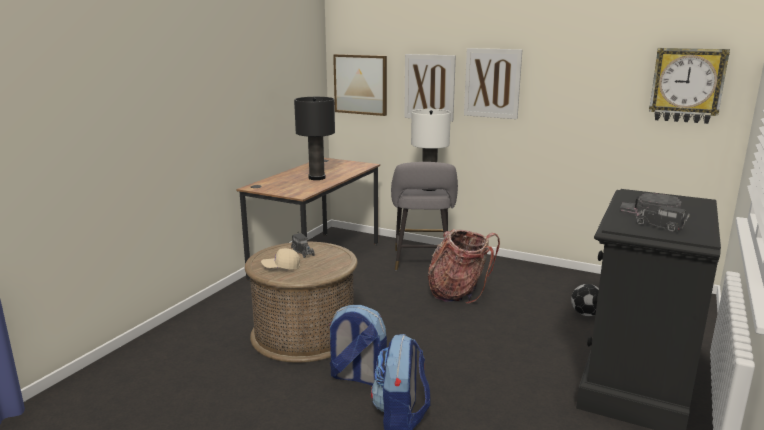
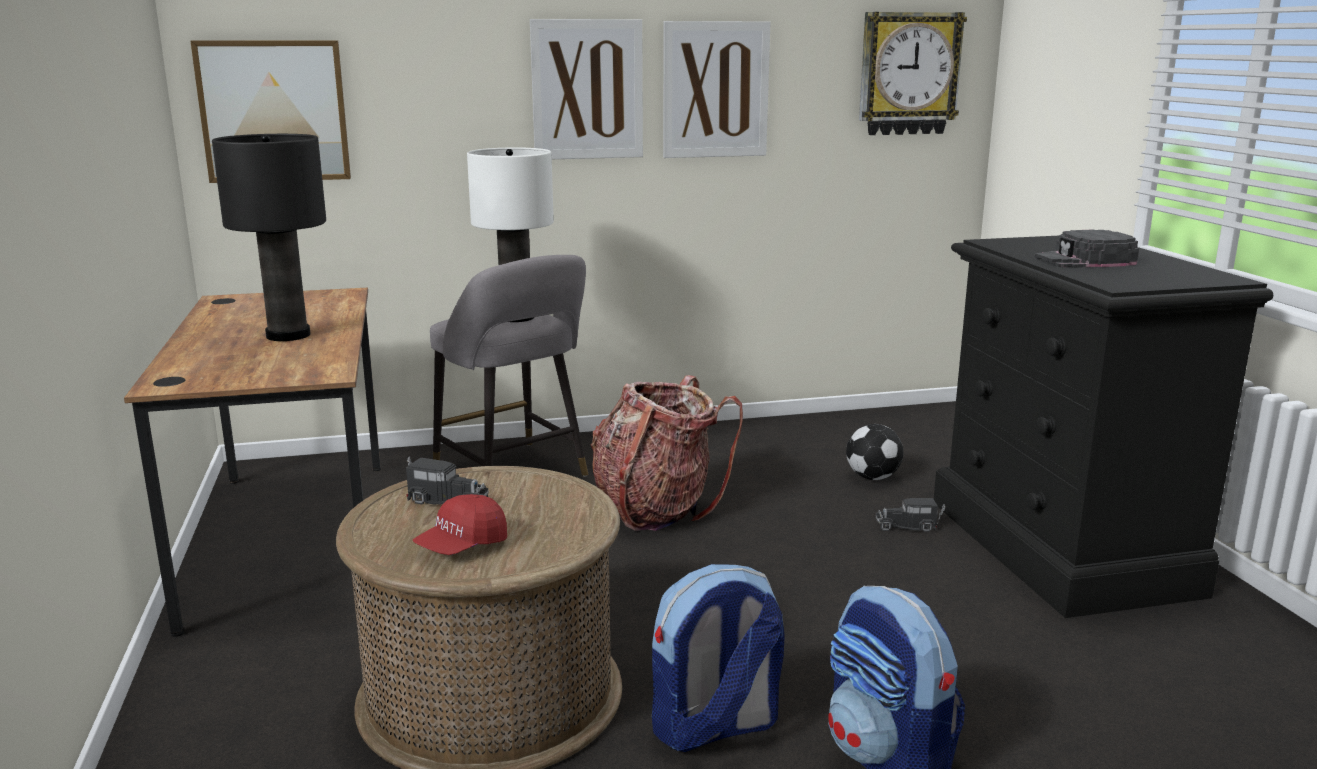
camera: 40 degrees left, 0 degrees up
(281, 267) = (462, 546): beige cap -> red cap
(429, 87) = (451, 107): picture -> picture (715, 90)
(661, 226) = (1150, 274): toy truck -> toy truck (909, 526)

